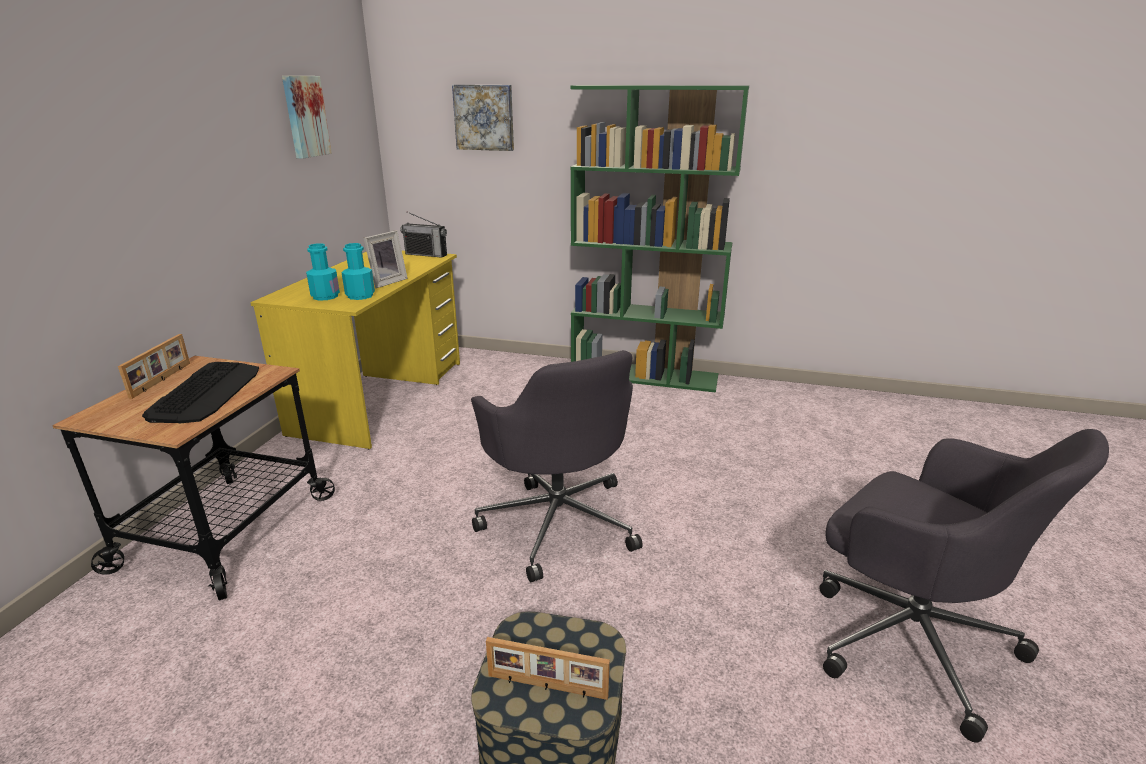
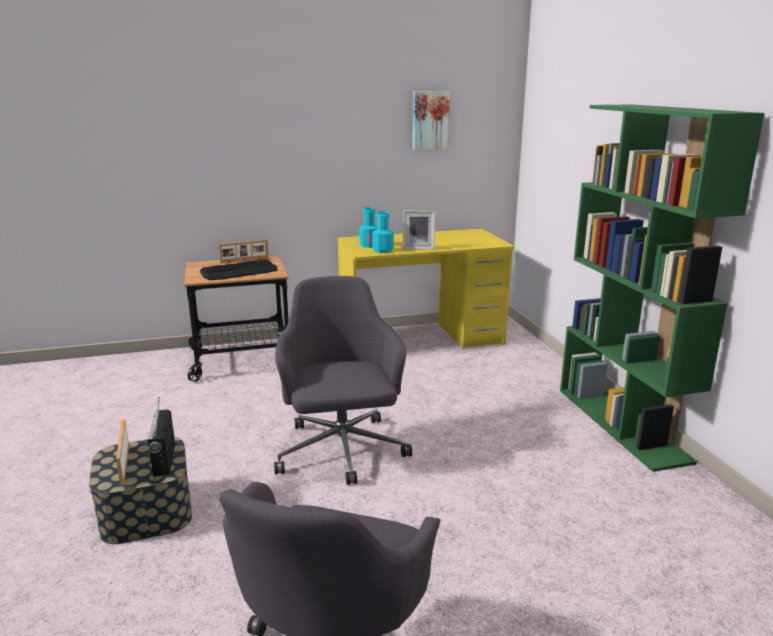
camera: 60 degrees right, 5 degrees down
(426, 254) = (495, 240): radio -> radio (164, 459)
(484, 117) = (572, 130): picture -> none
(558, 521) = (341, 452): grey office chair -> grey office chair turned 135 degrees clockwise

